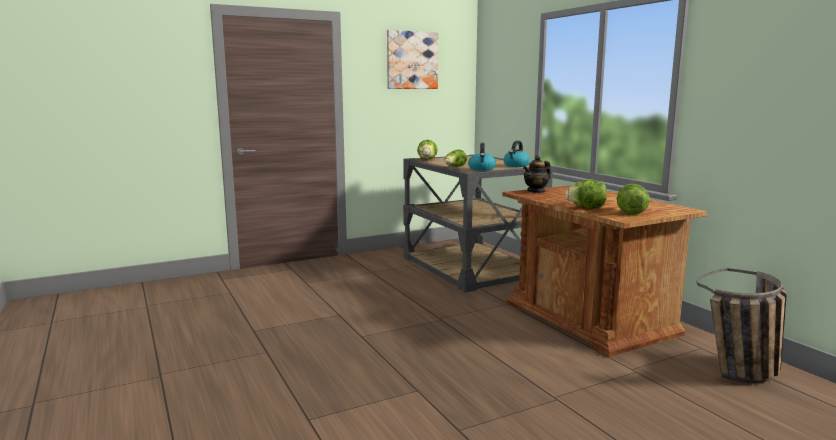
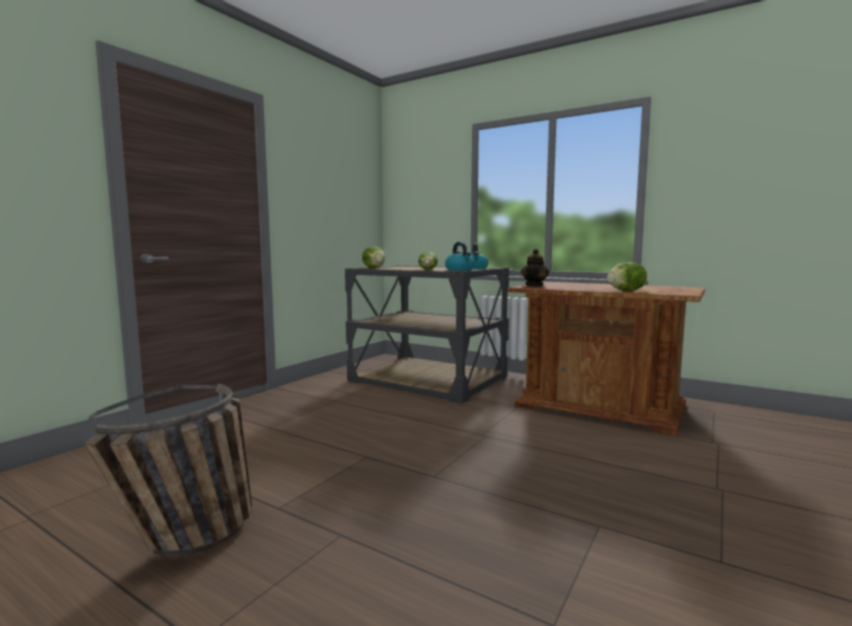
camera: 30 degrees left, 5 degrees down
(412, 60) = (332, 165): picture -> none
(630, 213) = (670, 291): lettuce -> none
(741, 376) = (778, 427): basket -> basket (189, 542)

